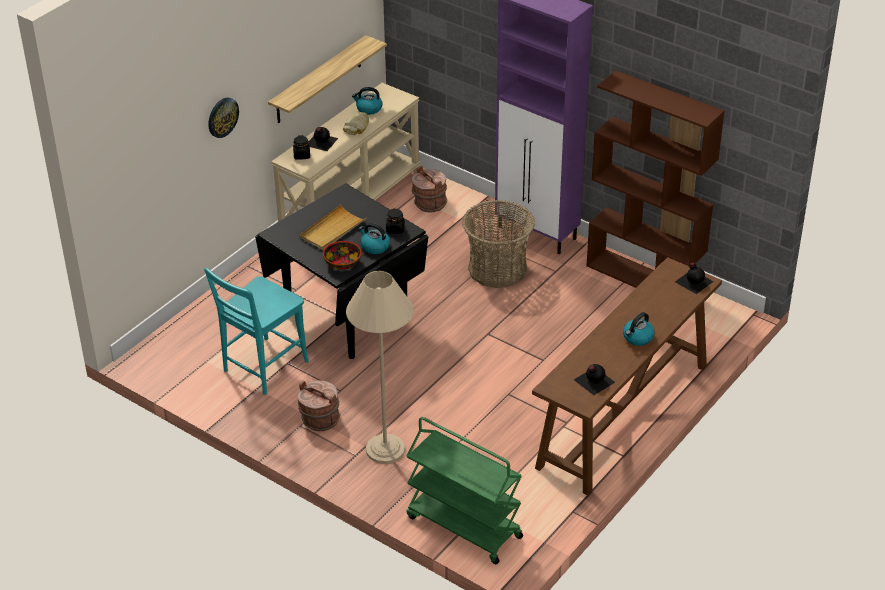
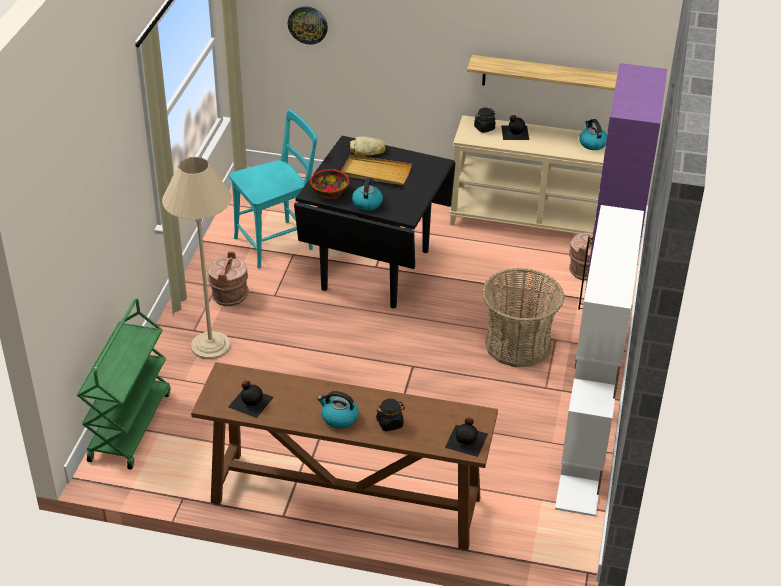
camera: 65 degrees right, 0 degrees up
(222, 117) = (408, 32): wall clock -> wall clock (308, 24)
(262, 368) = (277, 242): turquoise chair -> turquoise chair turned 135 degrees clockwise
(357, 127) = (556, 145): bread -> bread (367, 150)
(395, 229) = (403, 207): black jar -> black jar (390, 423)
(644, 279) = (584, 461): brown bookcase -> white bookcase

